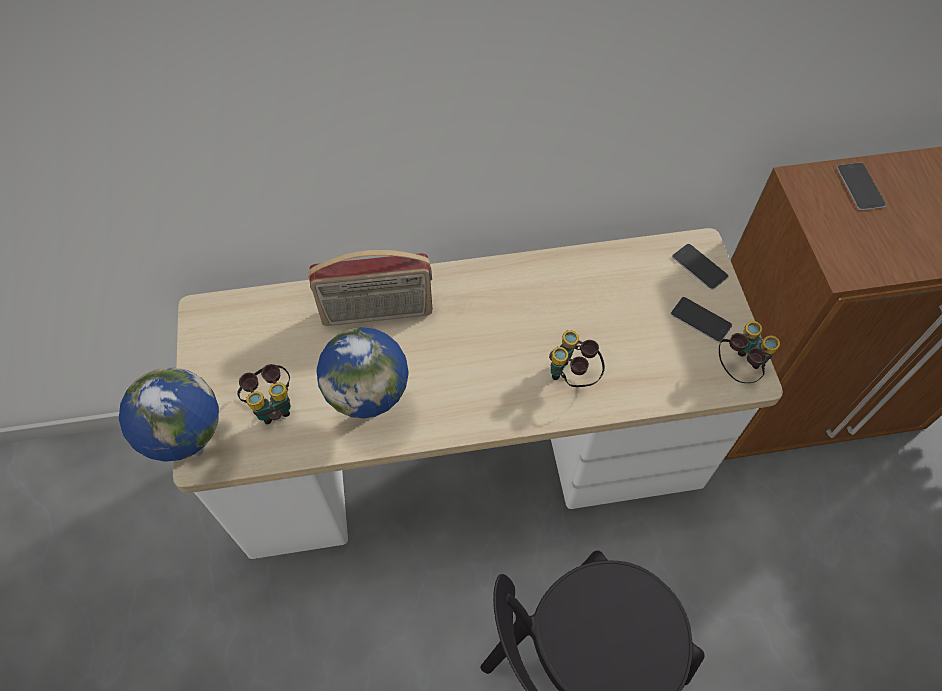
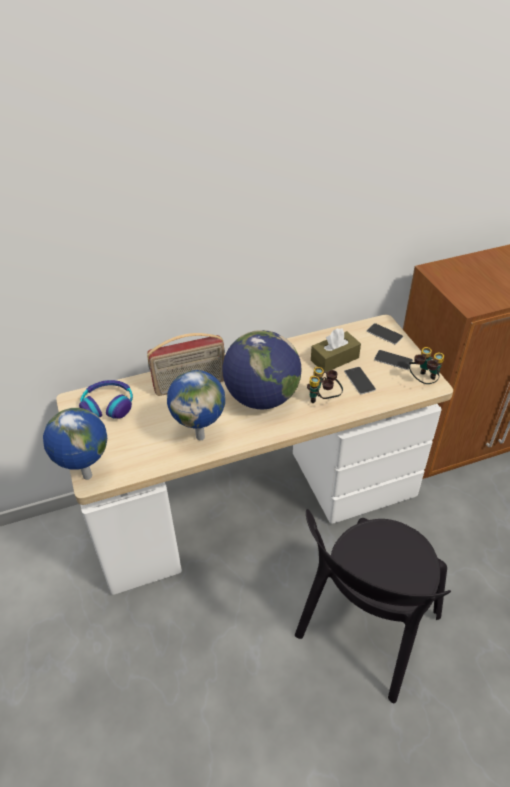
camera: 10 degrees left, 15 degrees down
(250, 330) = (108, 405): none -> headphones
(272, 405) = (133, 443): binoculars -> none
(479, 356) = (262, 398): none -> globe
(608, 302) = (334, 359): none -> brown tissue box
(860, 186) = (466, 268): phone -> phone (359, 380)

